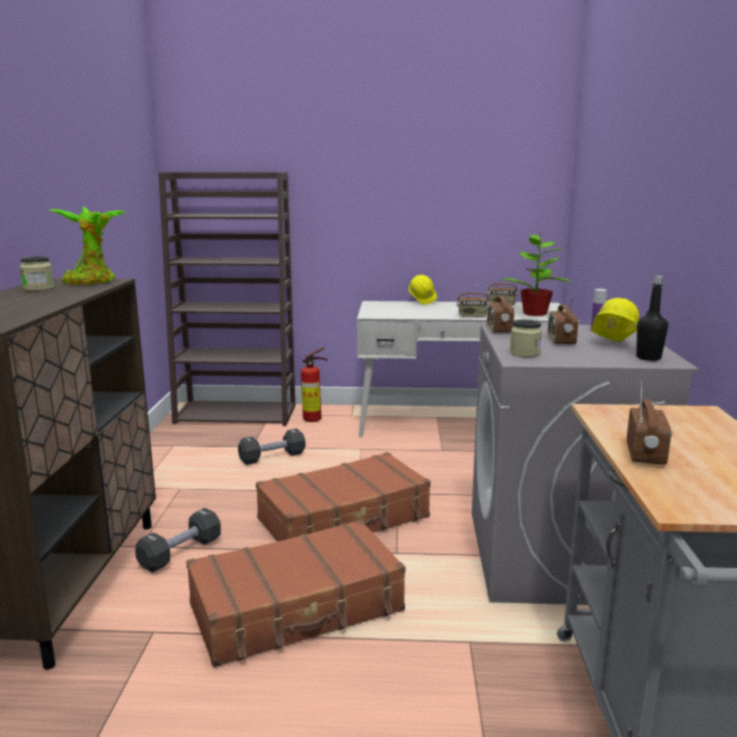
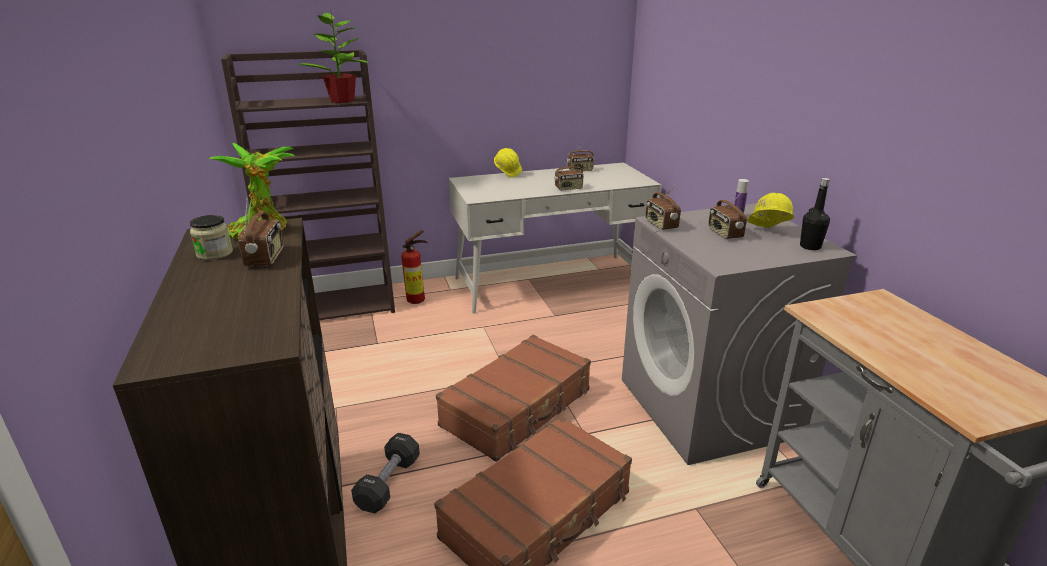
camera: 20 degrees left, 10 degrees up
(272, 457) = (405, 352): black dumbbell -> none
(524, 353) = (715, 255): jar -> none
(534, 313) = (618, 179): potted plant -> potted plant (342, 101)
(646, 455) = (895, 359): radio -> radio (266, 258)

